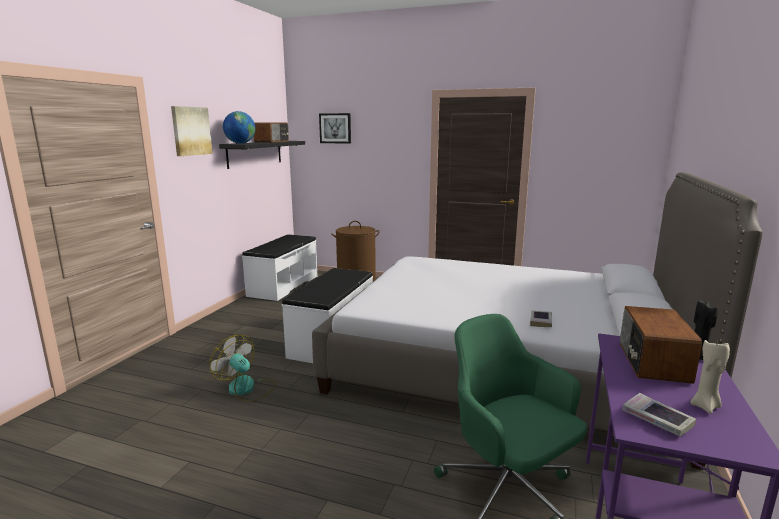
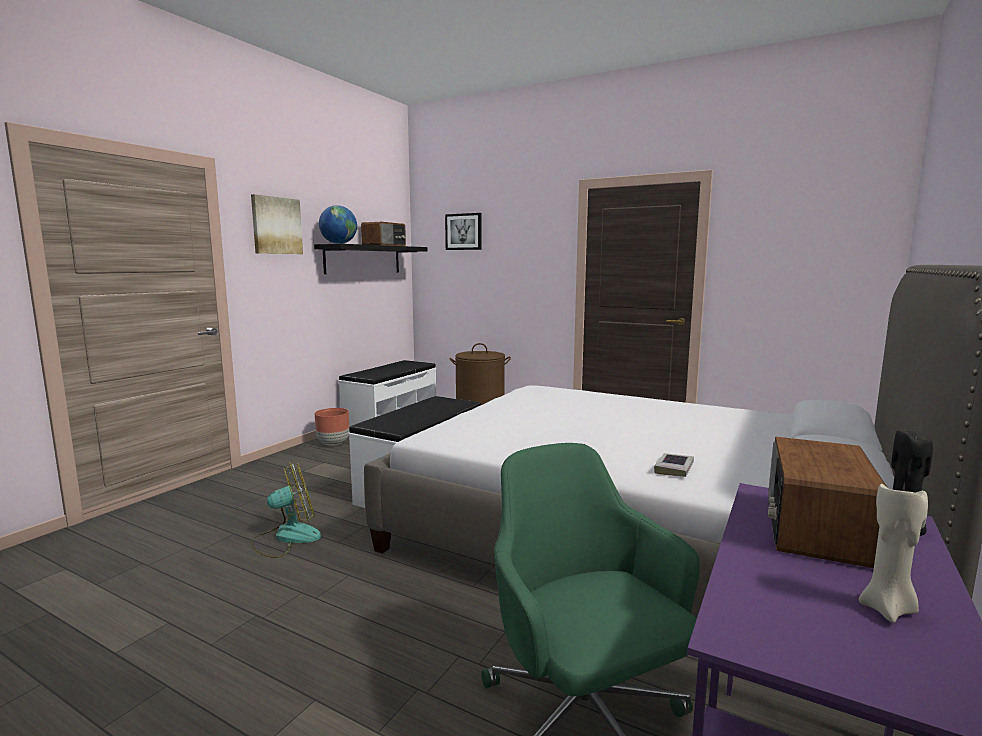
camera: 10 degrees right, 5 degrees down
(245, 308) = (333, 443): none -> brown planter
(246, 389) = (286, 538): fan -> fan turned 105 degrees clockwise
(657, 419) = (783, 622): book -> none

